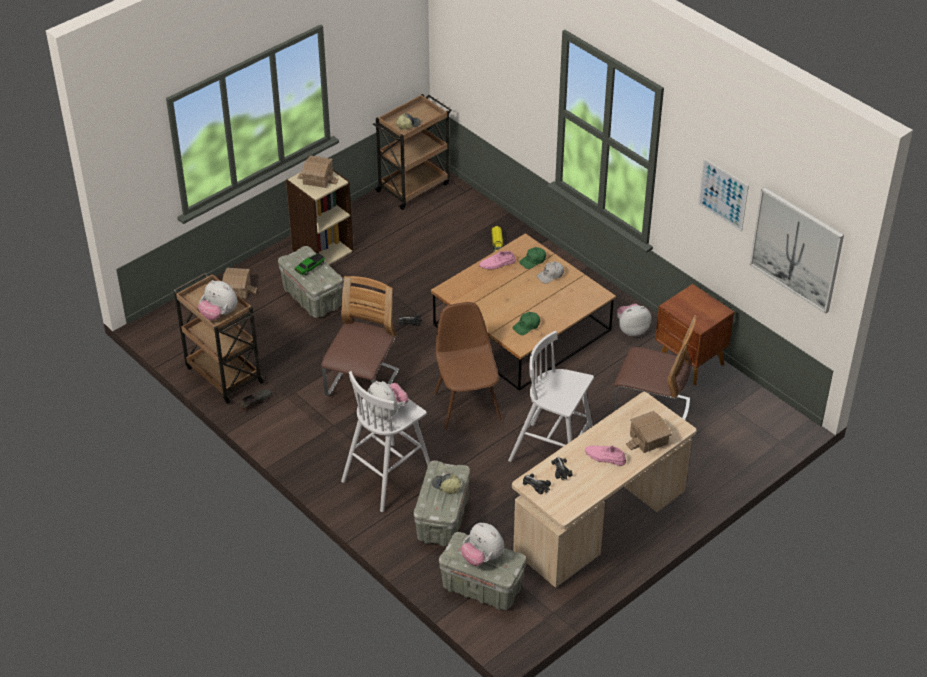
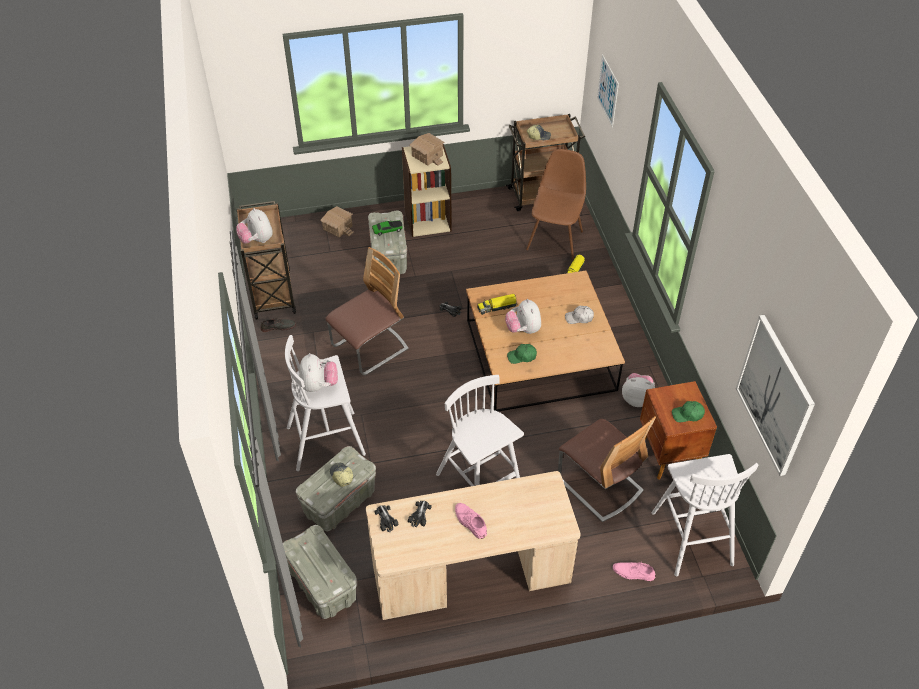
camera: 30 degrees right, 5 degrees up
(467, 405) = (440, 405): brown chair -> brown chair (555, 239)
(472, 294) = (497, 307): none -> toy truck
(482, 557) = (317, 561): plush toy -> plush toy (523, 329)
(497, 264) = (540, 288): pink shoe -> pink shoe (633, 573)
(533, 261) = (573, 298): green cap -> green cap (687, 414)
(648, 439) = (525, 522): toy house -> none
(723, 194) = (733, 305): picture -> picture (607, 90)
(751, 417) = (691, 537): none -> white stool

